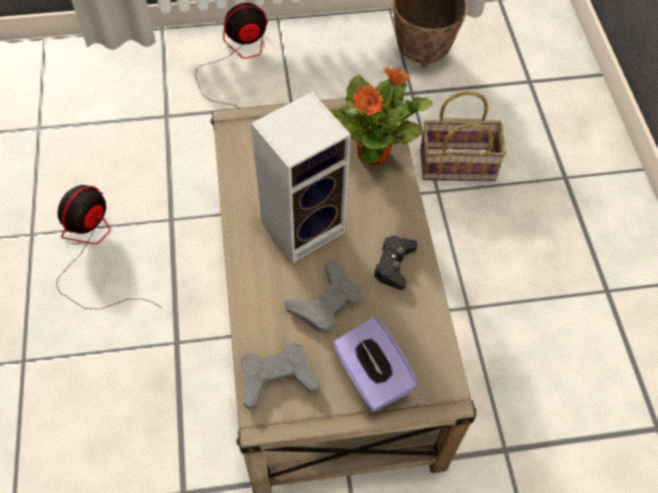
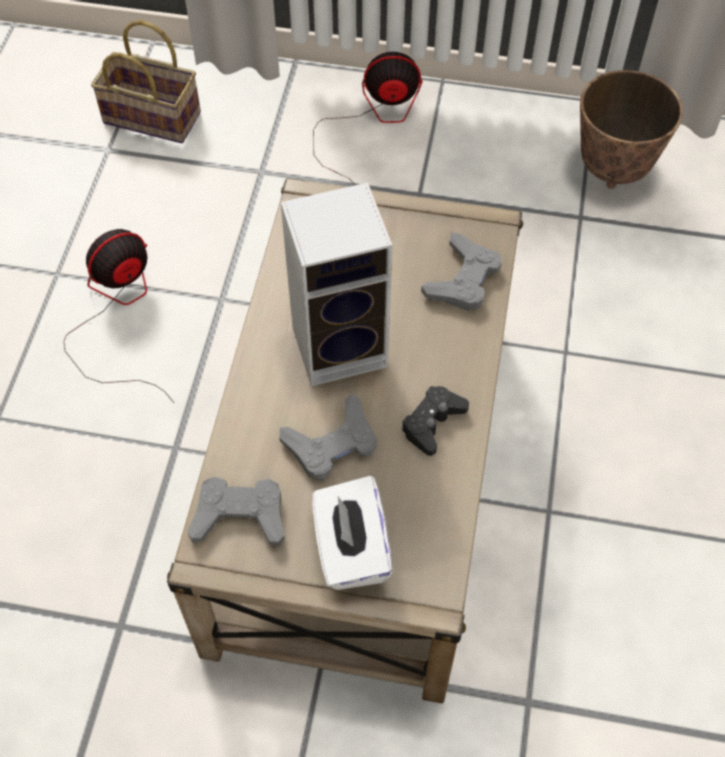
camera: 20 degrees right, 0 degrees up
(371, 377) = (351, 549): purple tissue box -> white tissue box
(374, 153) = (463, 279): potted plant -> grey game controller
(459, 164) = (608, 324): basket -> basket (155, 117)

